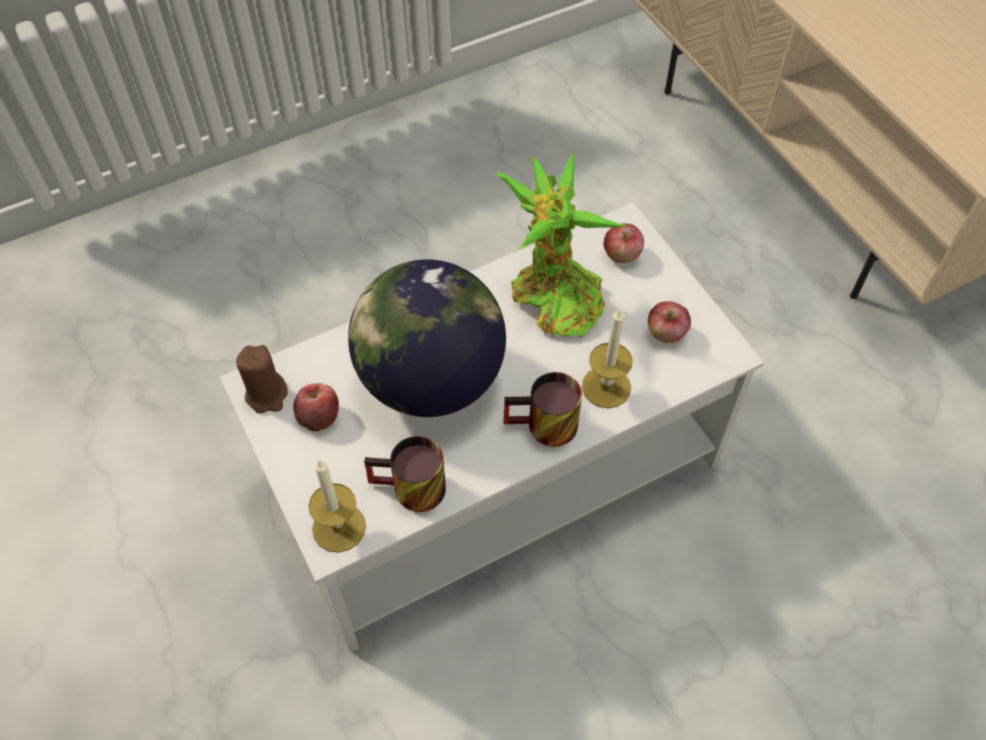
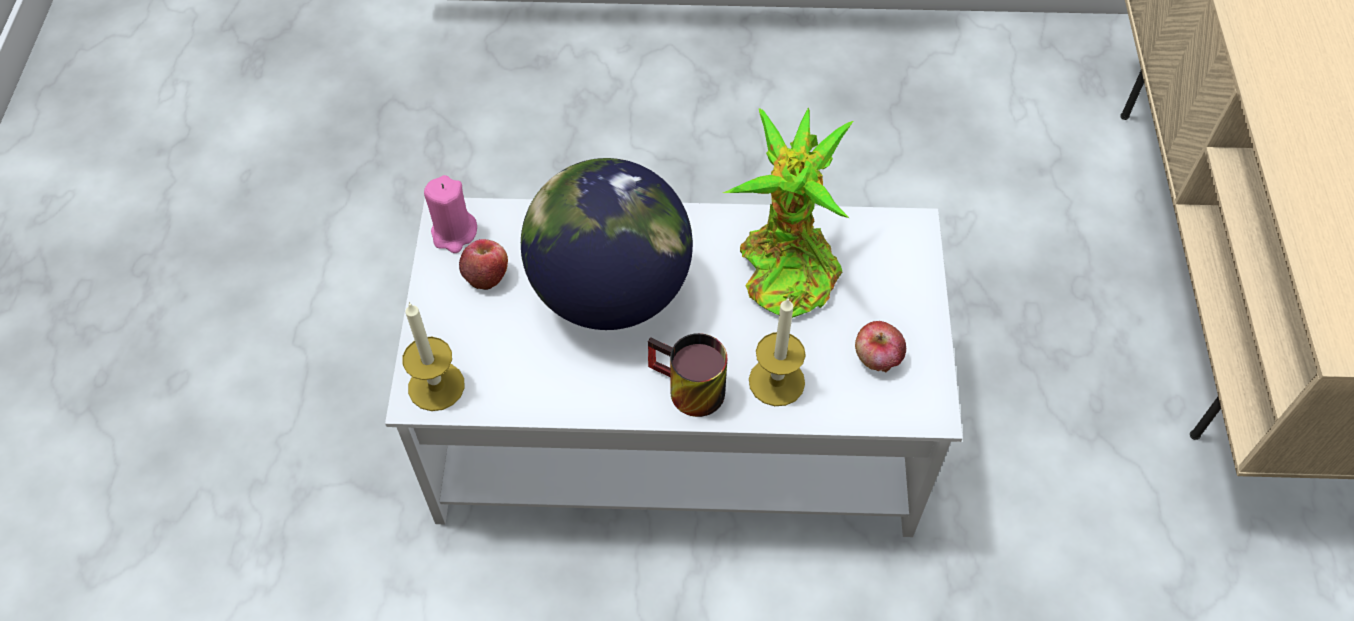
camera: 30 degrees right, 0 degrees up
(267, 395) = (454, 233): brown candle -> pink candle
(410, 492) = (520, 387): mug -> none
(622, 255) = (887, 257): apple -> none

